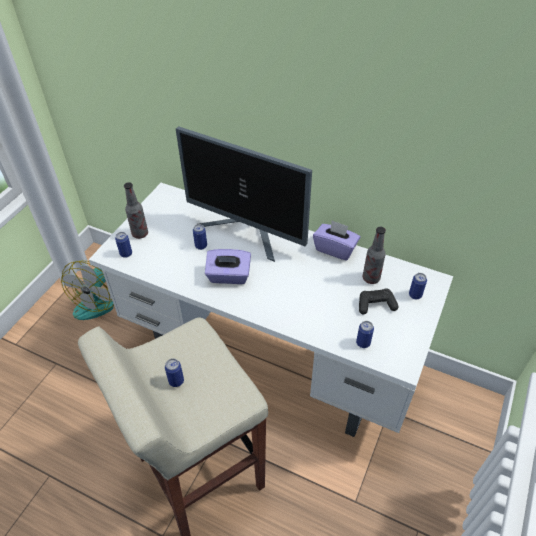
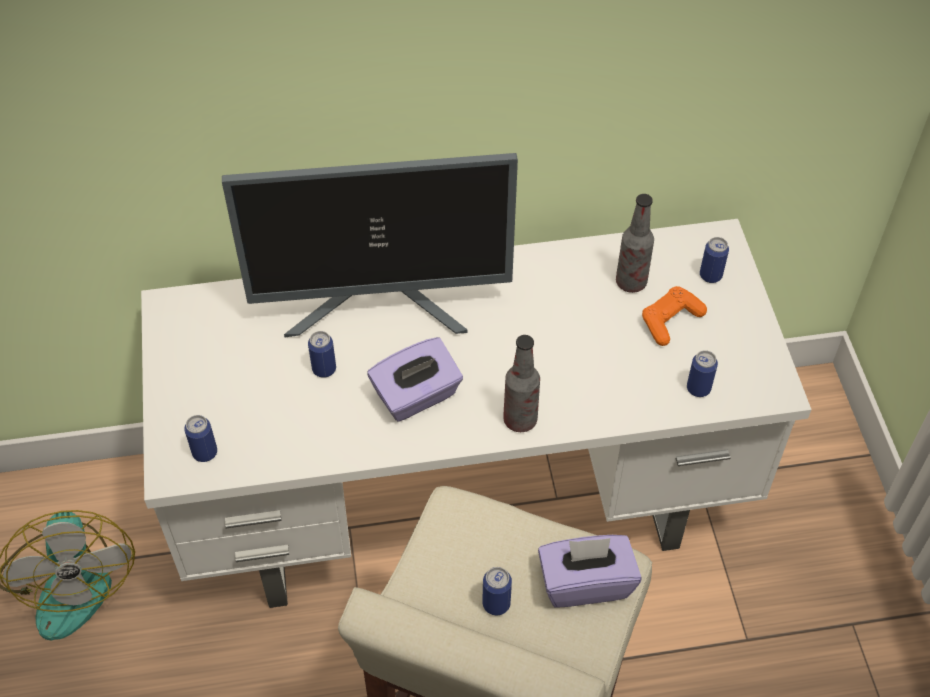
camera: 35 degrees left, 5 degrees up
(140, 234) = (196, 404): bottle -> bottle (520, 420)
(335, 249) = (541, 262): purple tissue box -> purple tissue box (585, 582)
(376, 305) = (670, 320): black game controller -> orange game controller

